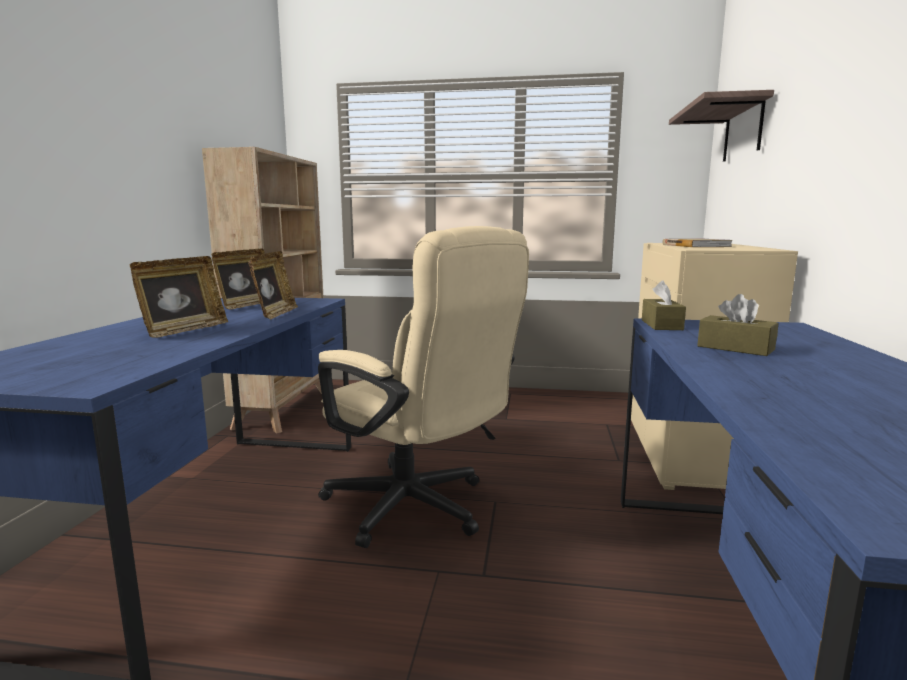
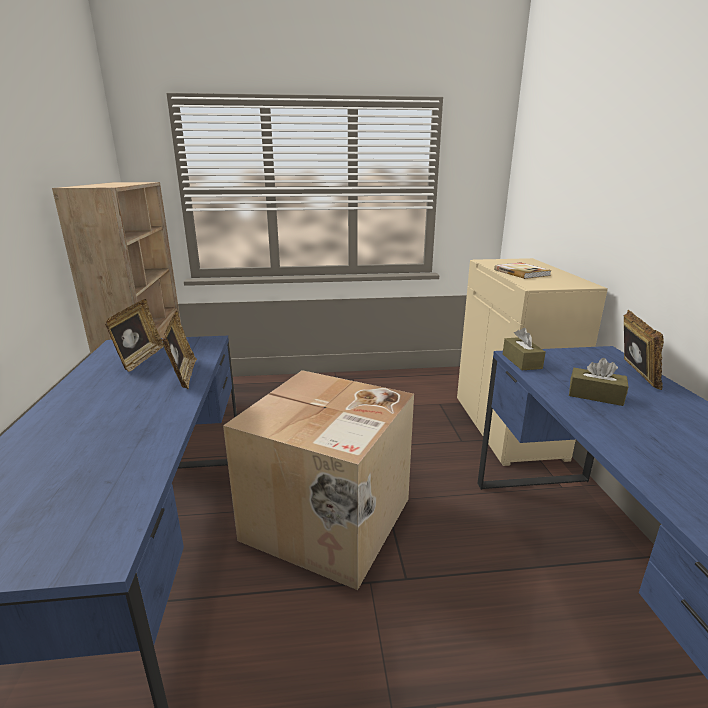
camera: 15 degrees left, 10 degrees up
(184, 330) = (114, 421): picture frame -> picture frame (634, 375)
(418, 510) = (328, 521): beige office chair -> cardboard box
(743, 131) = (547, 166): shelf -> none

